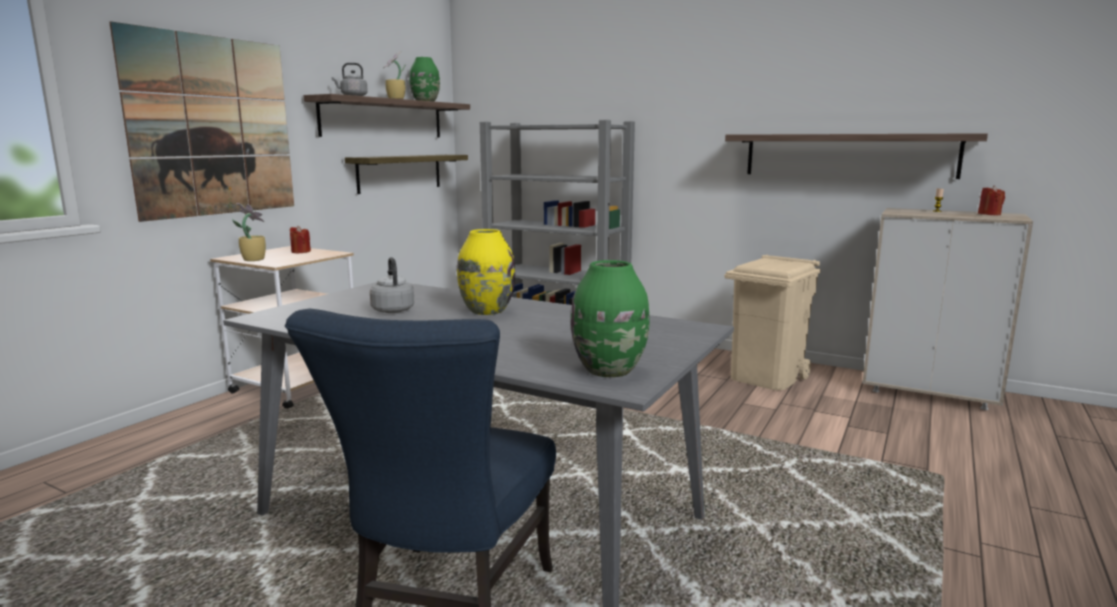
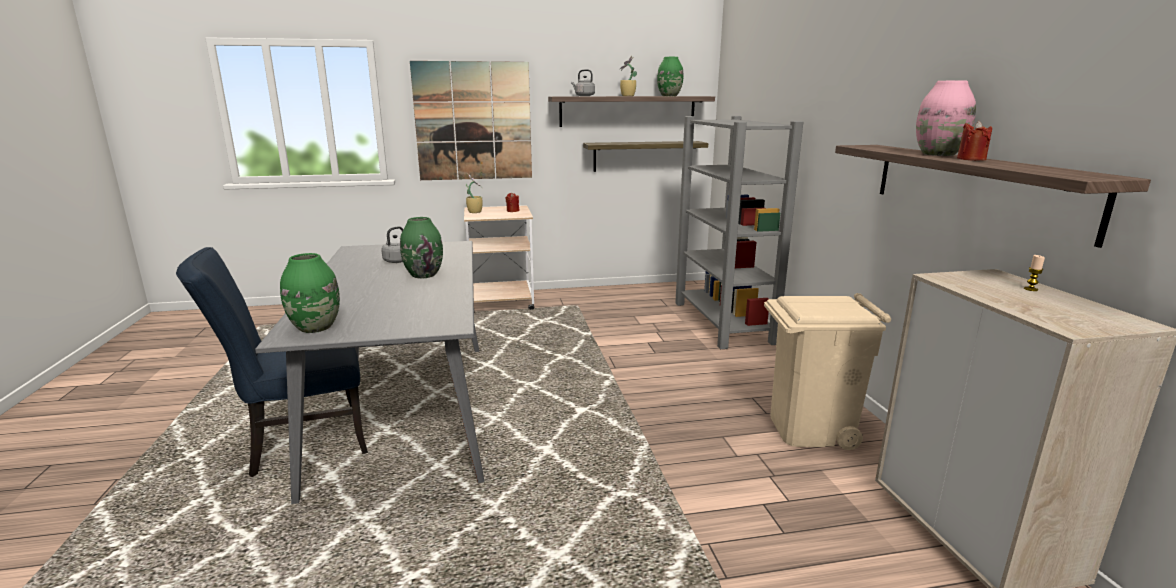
camera: 50 degrees right, 5 degrees up
(486, 311) = (424, 275): yellow vase -> green vase
(826, 133) = (938, 154): none -> pink vase
(989, 214) = (1085, 313): red candle -> red candle (971, 159)

